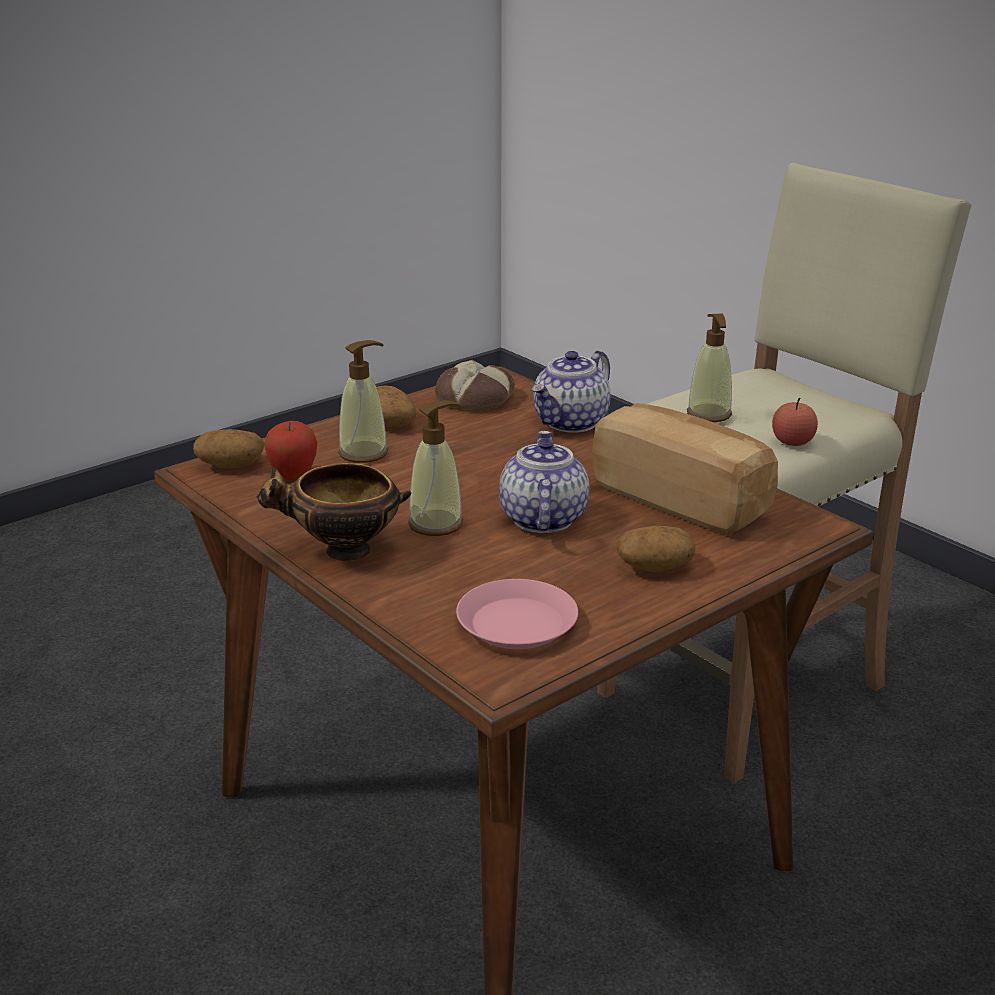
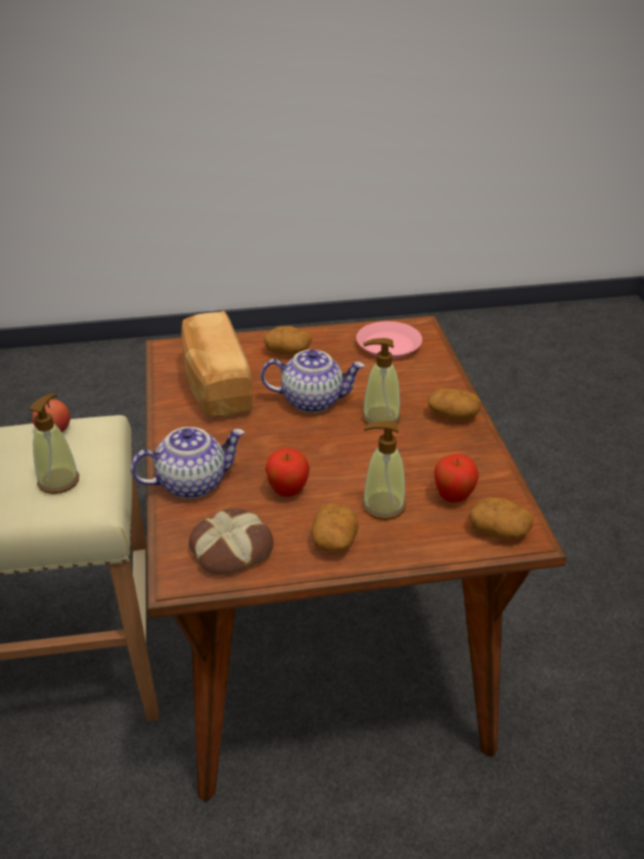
camera: 150 degrees left, 10 degrees up
(342, 552) = (452, 415): bowl -> potato
(470, 439) = (288, 492): none -> apple
(541, 518) = (313, 400): teapot -> teapot turned 120 degrees counterclockwise

